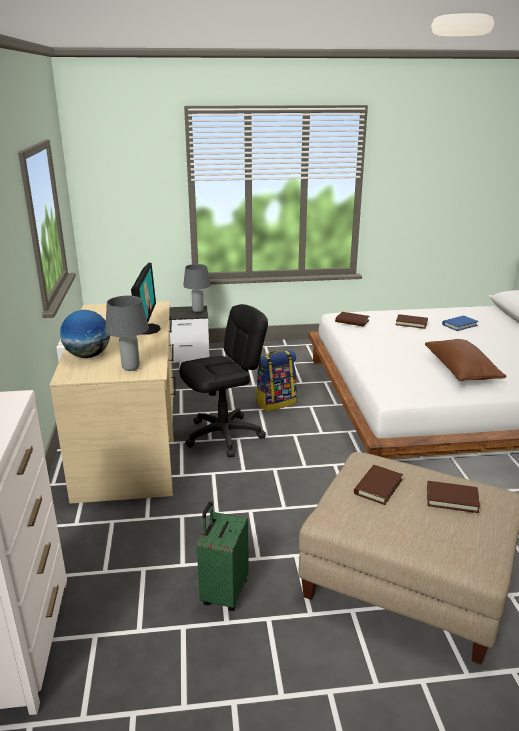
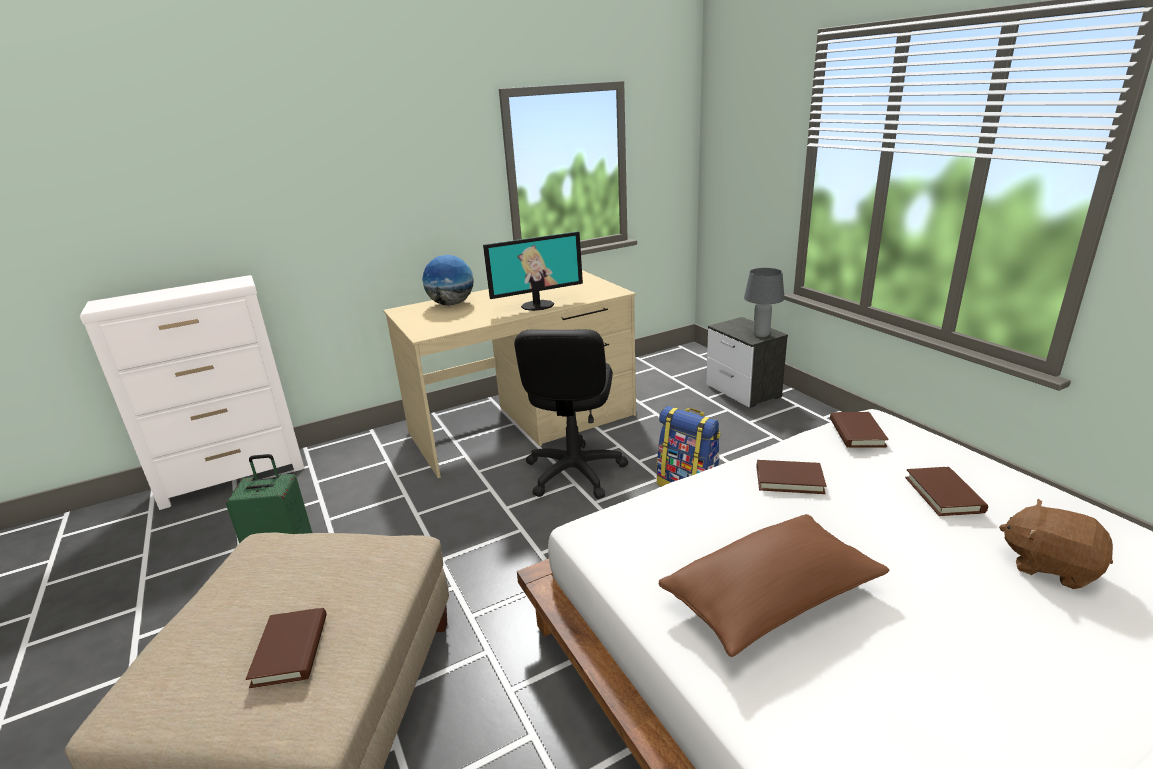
camera: 70 degrees right, 0 degrees up
(131, 368) = (430, 324): grey table lamp -> none
(224, 435) = (574, 472): black office chair -> black office chair turned 60 degrees clockwise
(378, 487) = (320, 567): brown book -> brown book (789, 480)
(459, 325) = (1049, 565): blue book -> brown plush toy

